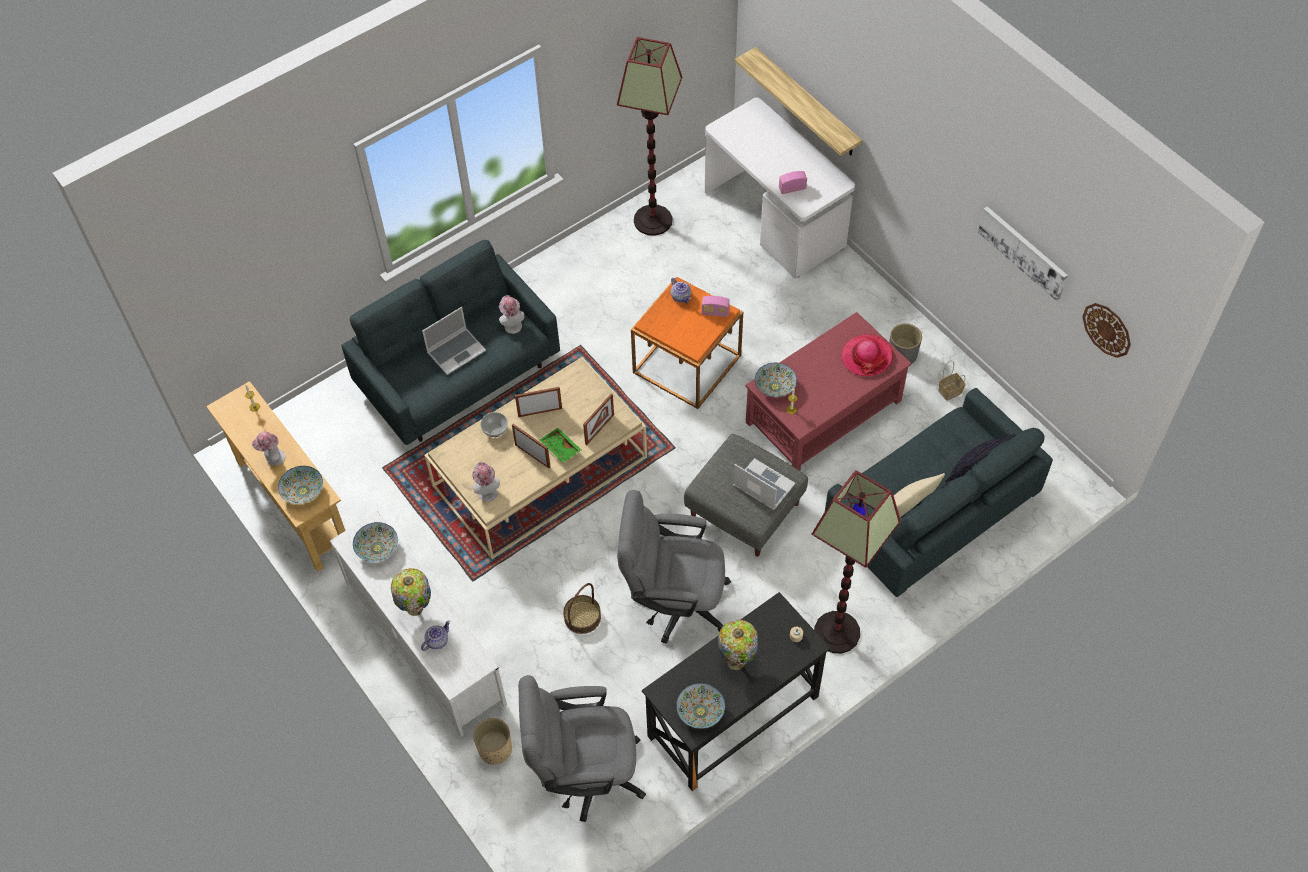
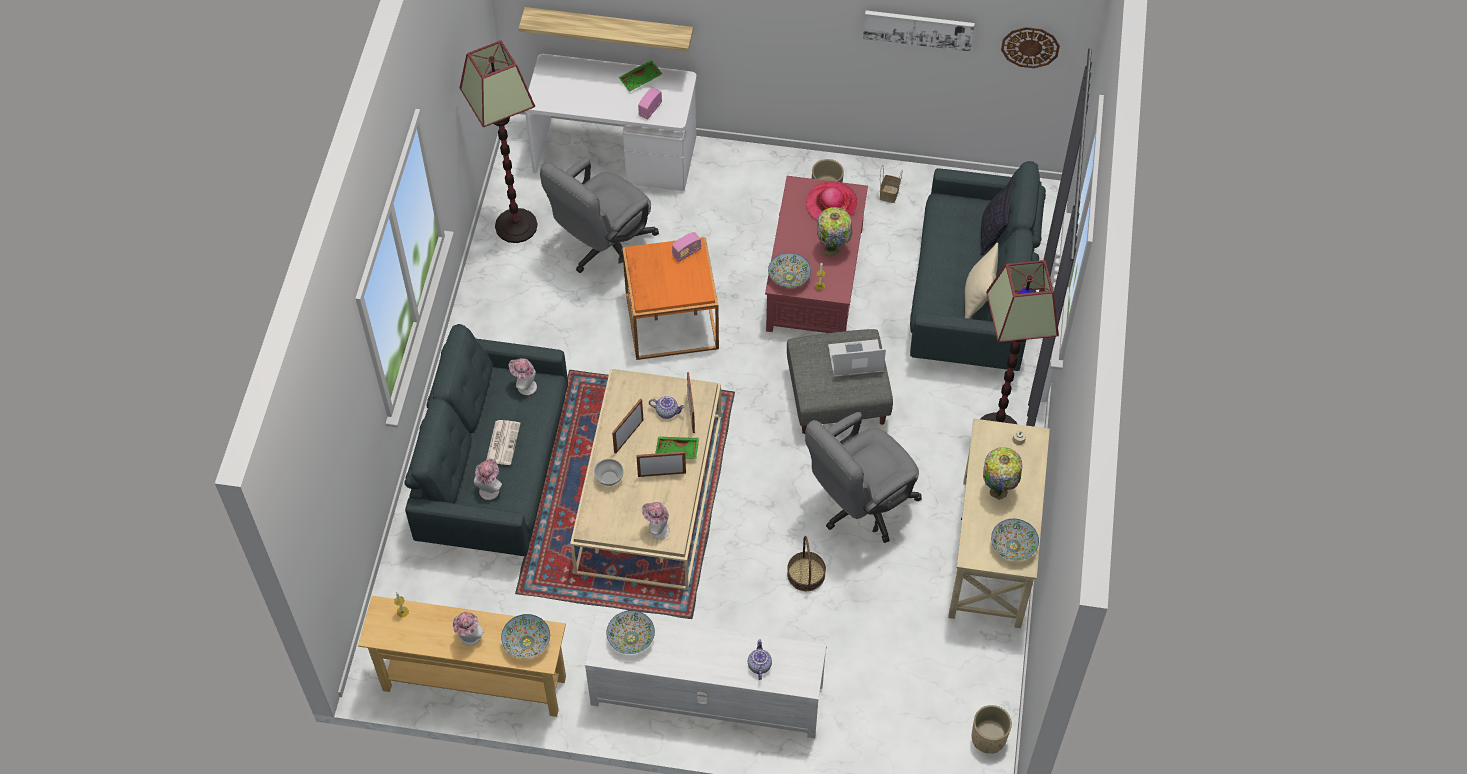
camera: 45 degrees left, 0 degrees up
(414, 376) = (490, 488): none -> hat
(416, 609) = (715, 656): table lamp -> table lamp (832, 250)
(456, 351) = (503, 442): laptop -> newspaper
(495, 749) = (850, 724): beige planter -> beige planter (988, 738)
(584, 773) = (933, 683): grey office chair -> grey office chair (604, 249)
(681, 296) = (646, 260): teapot -> teapot (667, 411)
(733, 717) = (992, 552): black desk -> beige desk
(809, 163) = (641, 80): none -> green tray

